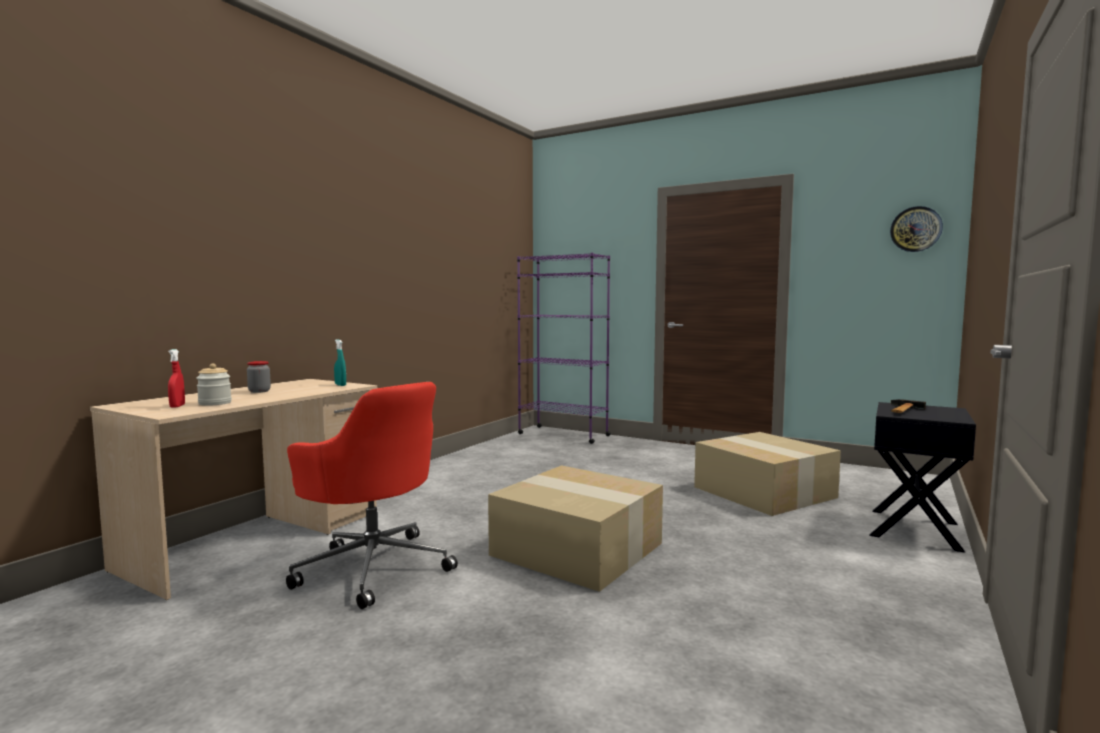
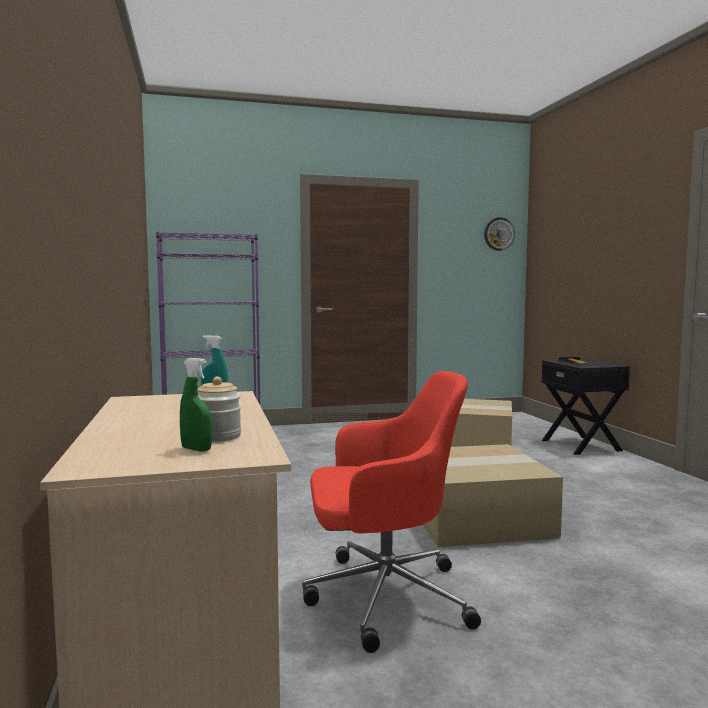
camera: 45 degrees left, 0 degrees up
(177, 406) = (196, 449): red spray bottle -> green spray bottle
(259, 391) = (167, 417): jar -> none

